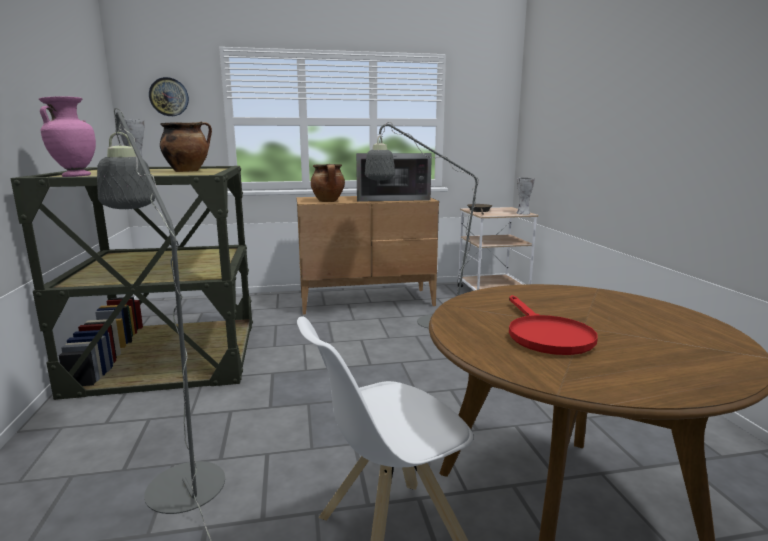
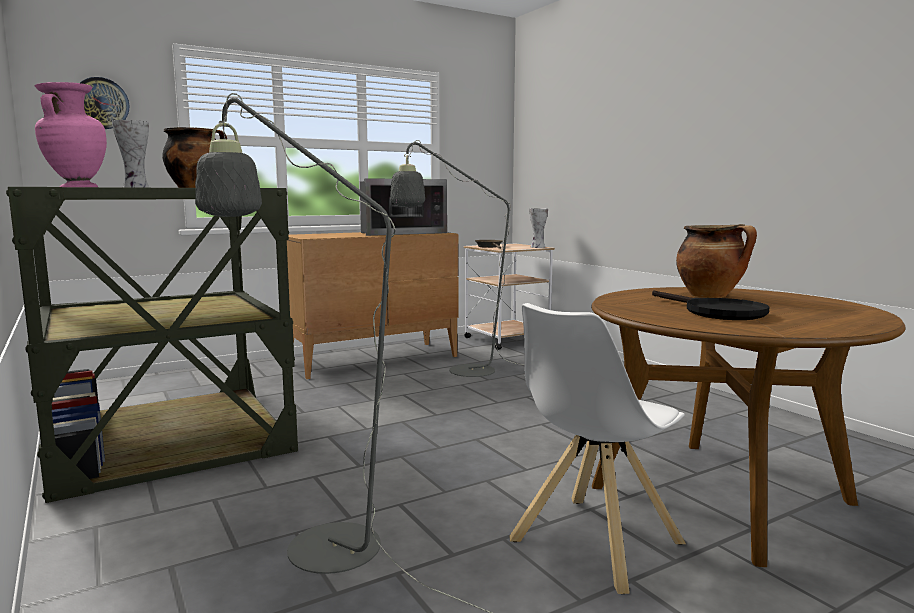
camera: 20 degrees left, 5 degrees down
(328, 201) = (332, 236): cooking pot -> cooking pot (711, 296)
(544, 335) = (715, 312): red frying pan -> black frying pan

